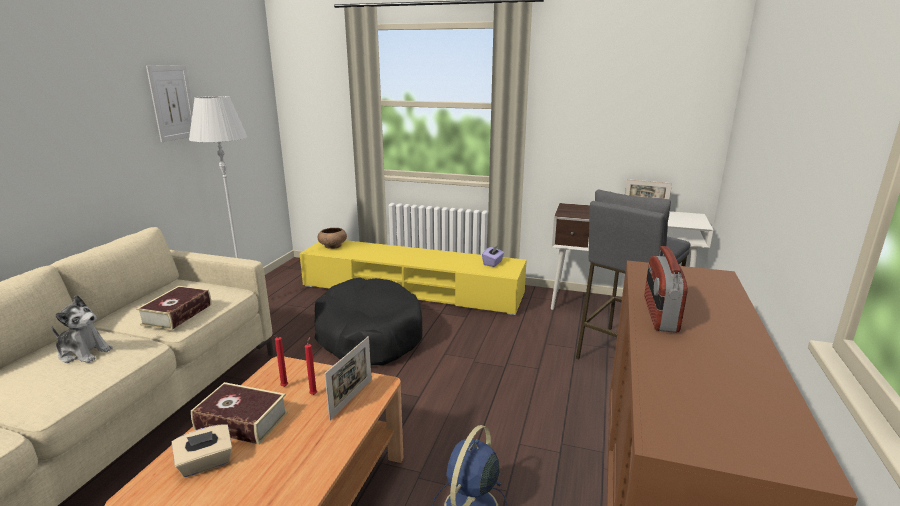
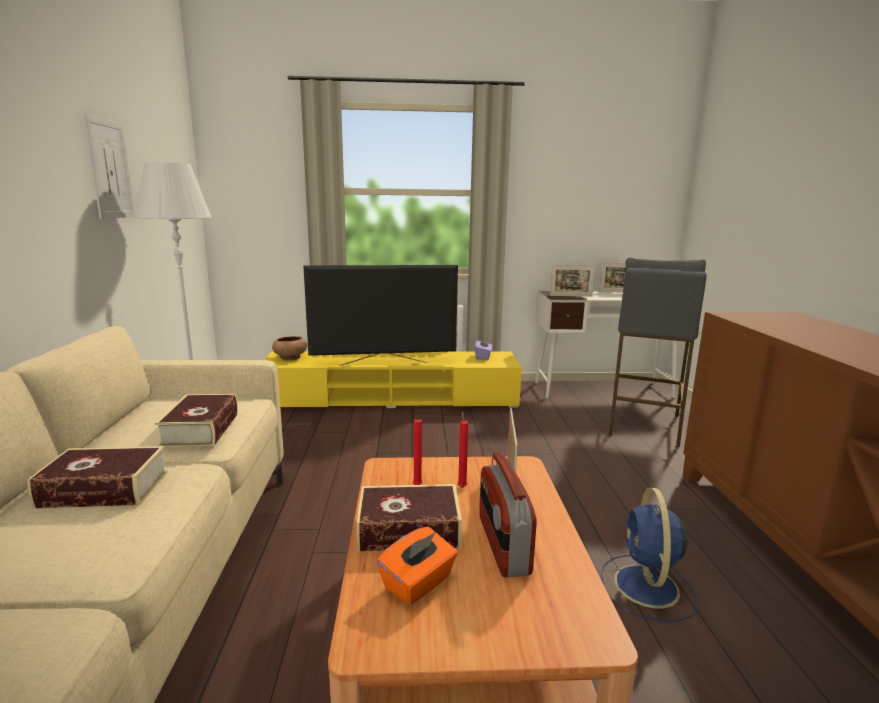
camera: 20 degrees left, 5 degrees down
(84, 353) = (104, 489): plush toy -> book
(206, 463) = (418, 583): beige tissue box -> orange tissue box
(369, 335) = (383, 445): black dog bed -> none
(399, 261) = (383, 364): none -> television
(582, 212) = (570, 296): none -> picture frame
(659, 314) = (810, 339): radio -> radio (502, 545)

